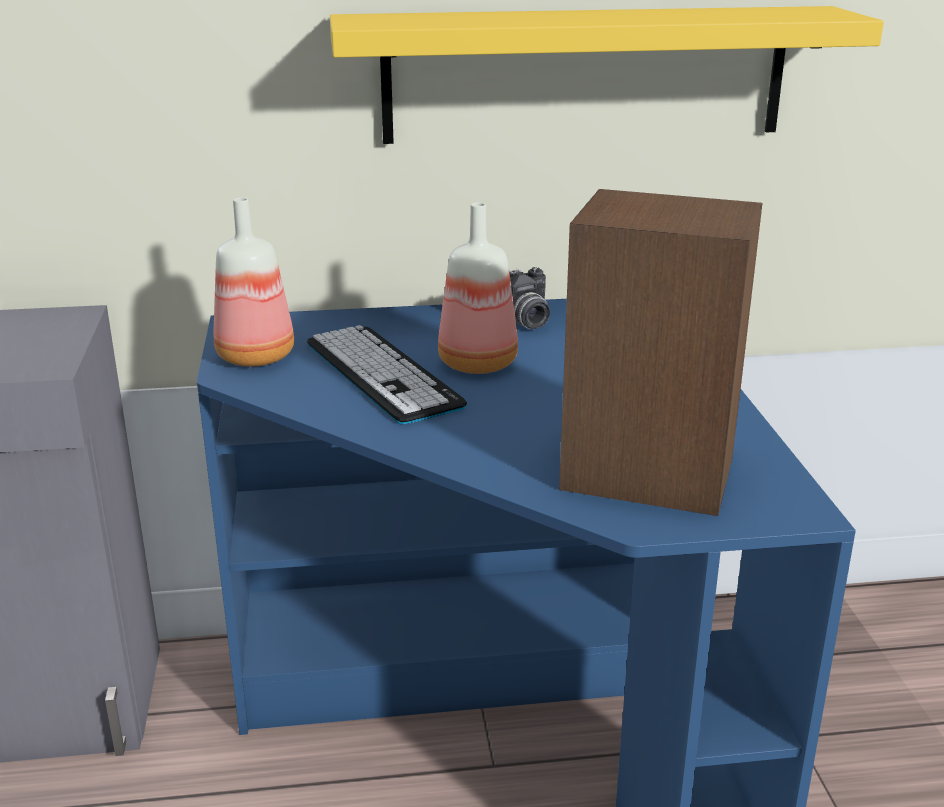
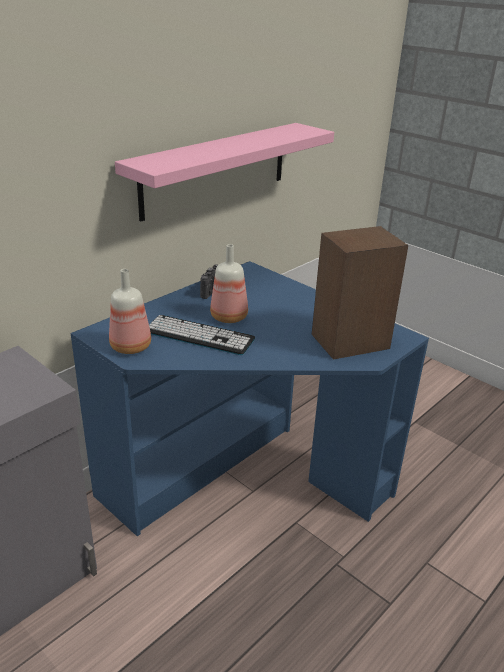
camera: 40 degrees left, 5 degrees up
(585, 75) = (216, 169): yellow shelf -> pink shelf

